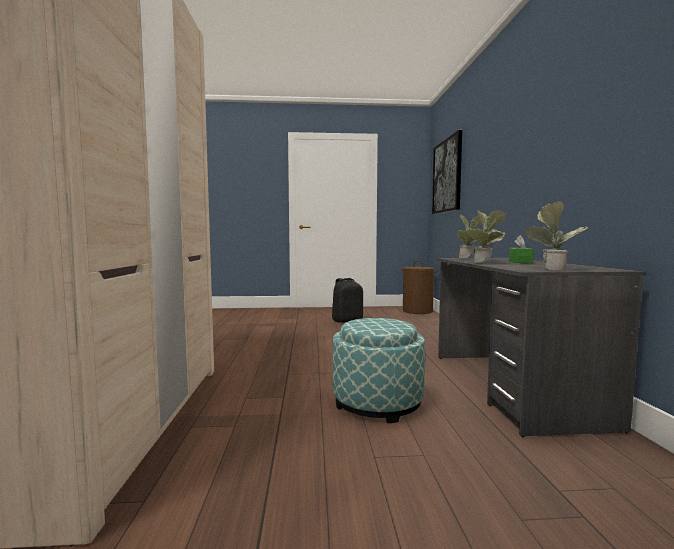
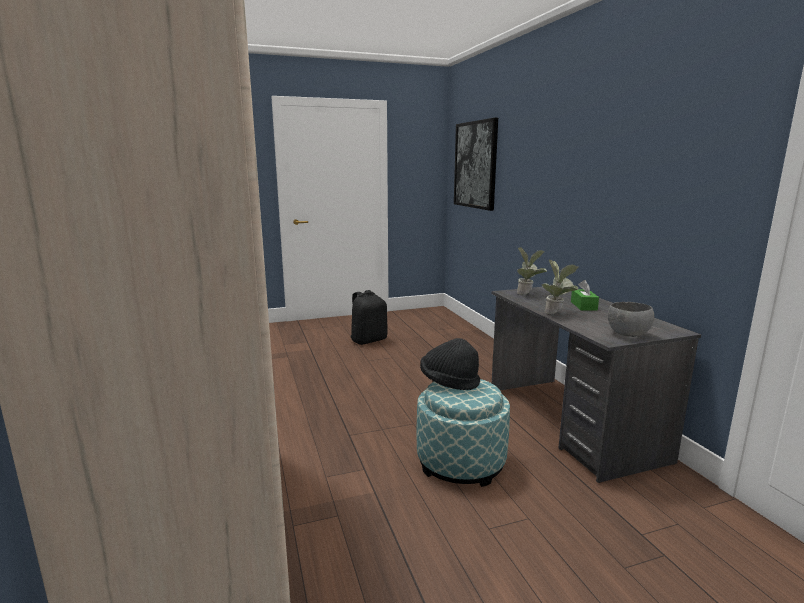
camera: 15 degrees left, 10 degrees up
(368, 319) = (449, 382): none -> black hat
(418, 311) = (439, 316): brown laundry basket -> none
(551, 269) = (627, 335): potted plant -> grey bowl

